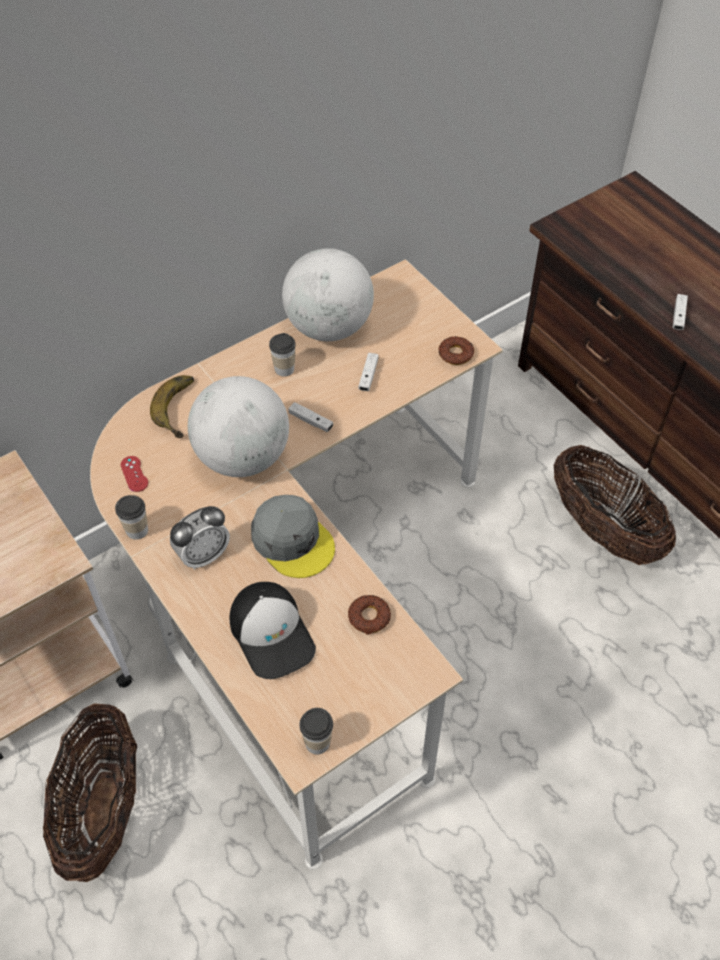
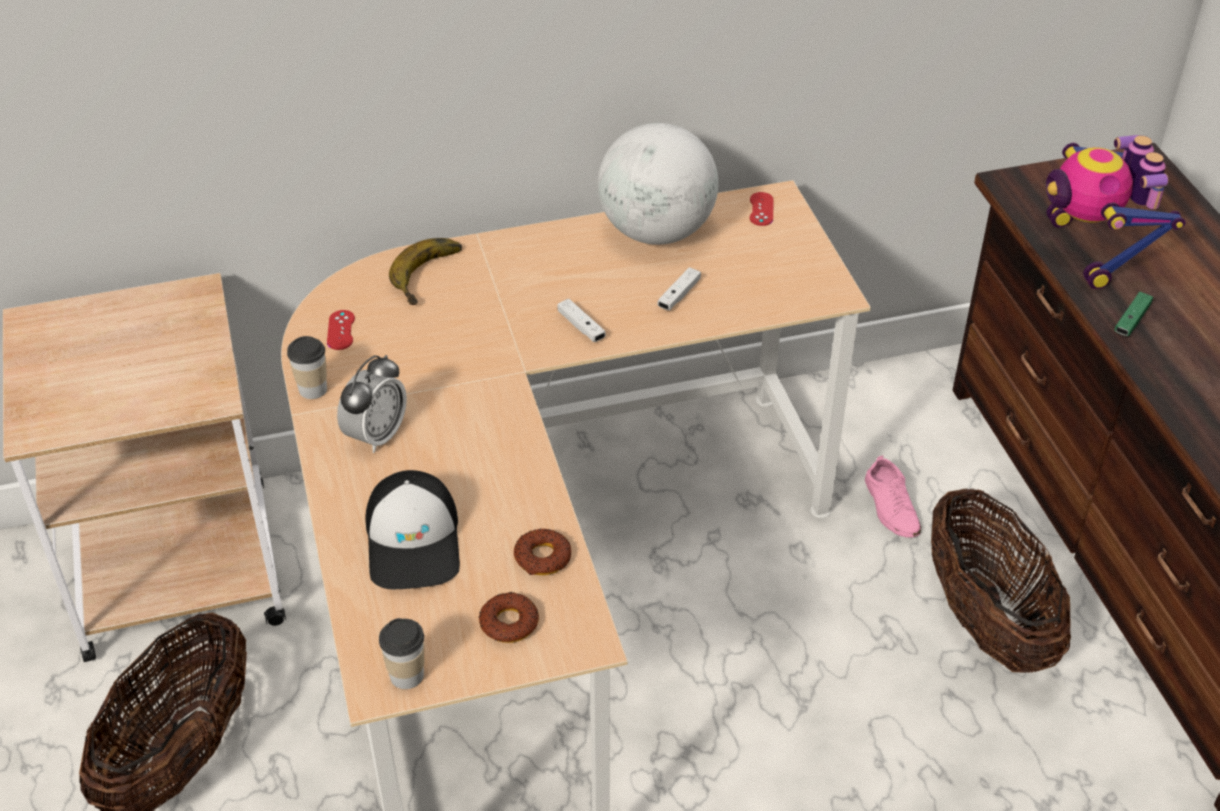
camera: 20 degrees right, 10 degrees down
(203, 555) = (376, 435): alarm clock -> alarm clock turned 45 degrees counterclockwise
(242, 457) = (478, 344): globe -> none
(284, 369) = (577, 263): cup -> none
(293, 540) = (492, 449): grey cap -> none
(394, 289) = (761, 209): none -> red game controller
(455, 354) = (805, 297): donut -> donut (509, 622)
(512, 465) = (891, 507): none -> pink shoe
(631, 268) = (1092, 251): none -> toy robot
(678, 316) = (1131, 320): white game controller -> green game controller

